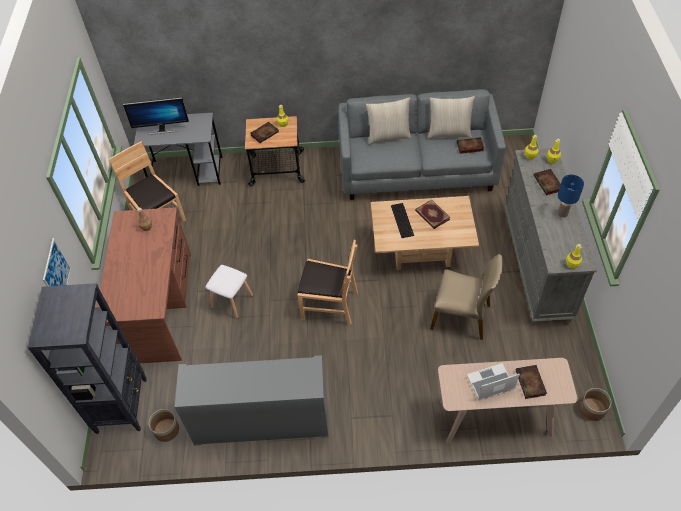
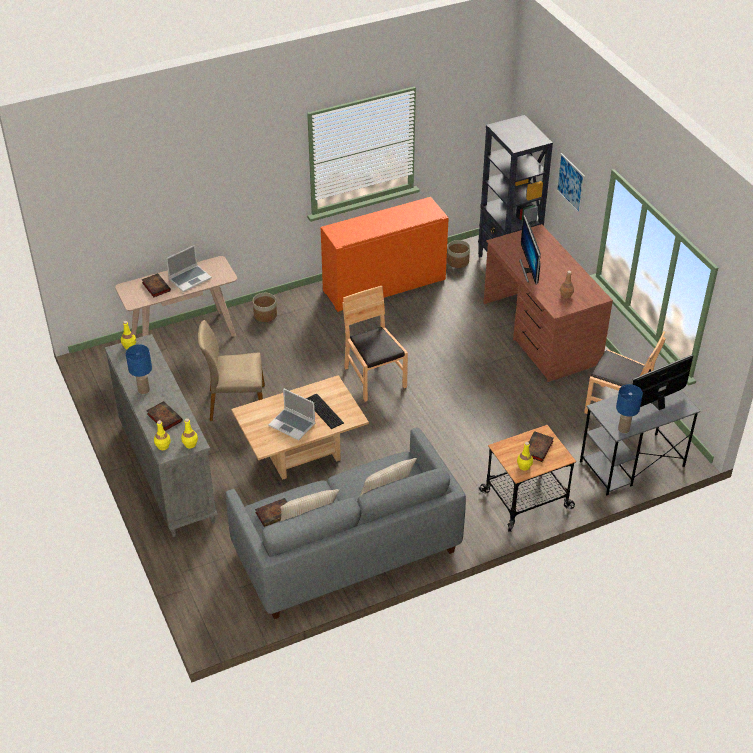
camera: 155 degrees right, 10 degrees down
(154, 265) = (529, 270): none -> monitor
(200, 118) = (624, 429): none -> blue table lamp
(232, 302) = (472, 355): white stool -> none
(261, 421) = (384, 285): grey cabinet -> orange cabinet
(329, 305) = (374, 378): brown chair -> brown chair turned 75 degrees clockwise
(432, 215) = (293, 425): book -> laptop
(592, 409) = (97, 364): planter -> planter (265, 315)

